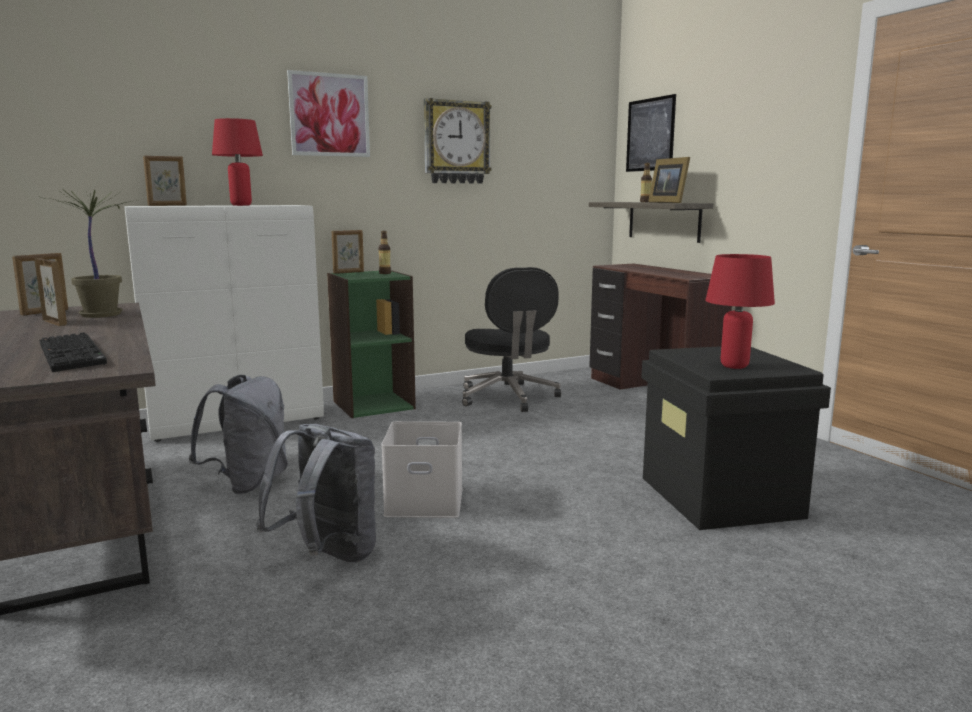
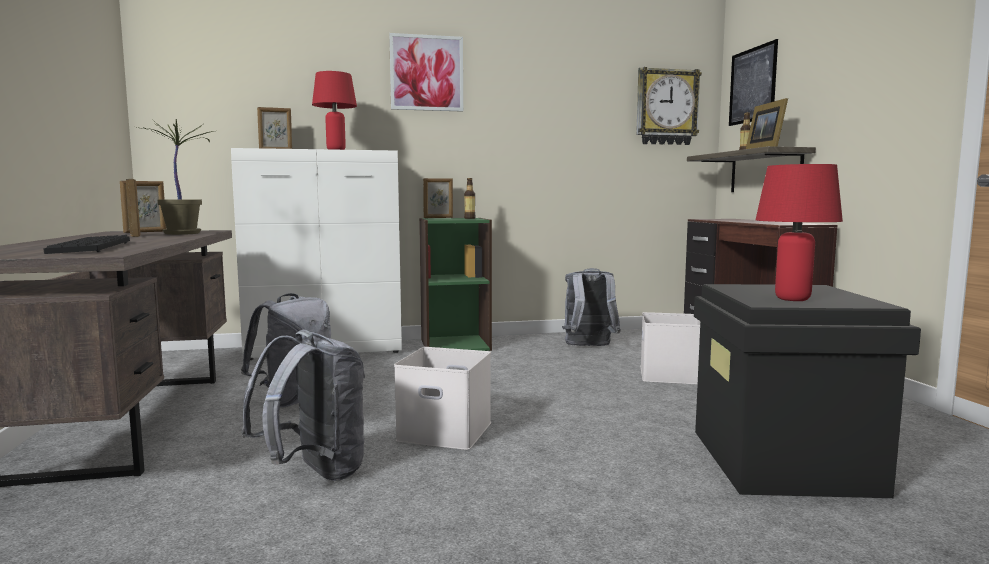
camera: 15 degrees right, 5 degrees down
(456, 142) = (549, 98): wall clock -> wall clock (666, 107)
(508, 397) = (589, 347): black office chair -> grey backpack
(598, 422) = (672, 375): none -> white storage box

